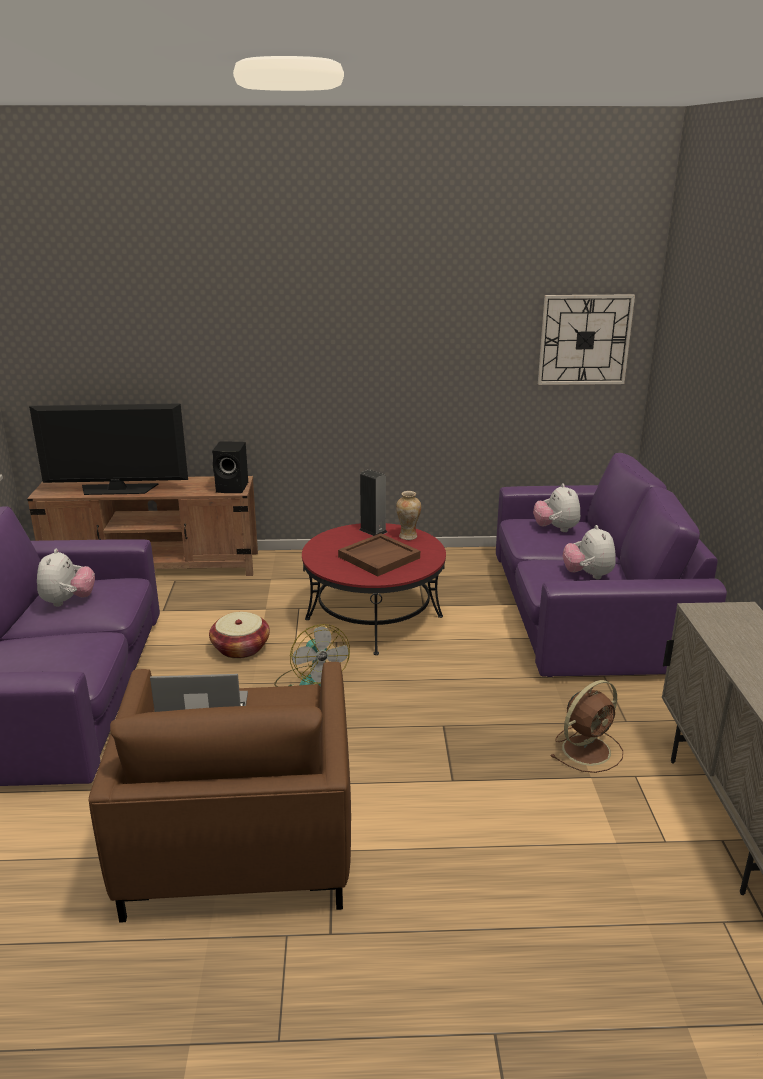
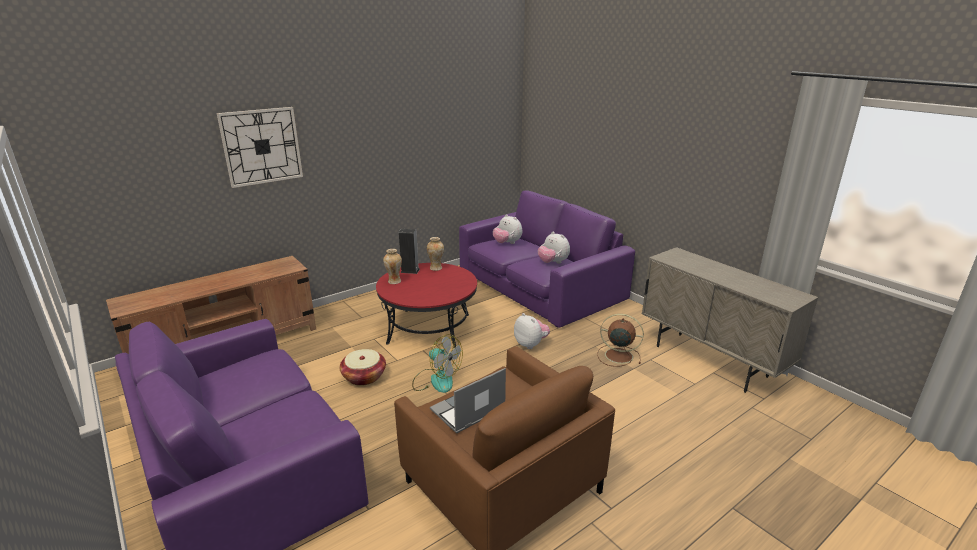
camera: 35 degrees left, 0 degrees up
(68, 601) = (238, 384): plush toy -> plush toy (531, 344)
(117, 489) = (192, 290): television -> none
(233, 488) = (289, 266): black speaker -> none
(337, 539) = (394, 281): none -> vase
(379, 557) = (434, 284): brown tray -> none
(584, 340) = (488, 125): wall clock -> wall clock (261, 146)
(587, 749) = (617, 355): brown fan -> brown fan turned 90 degrees counterclockwise

